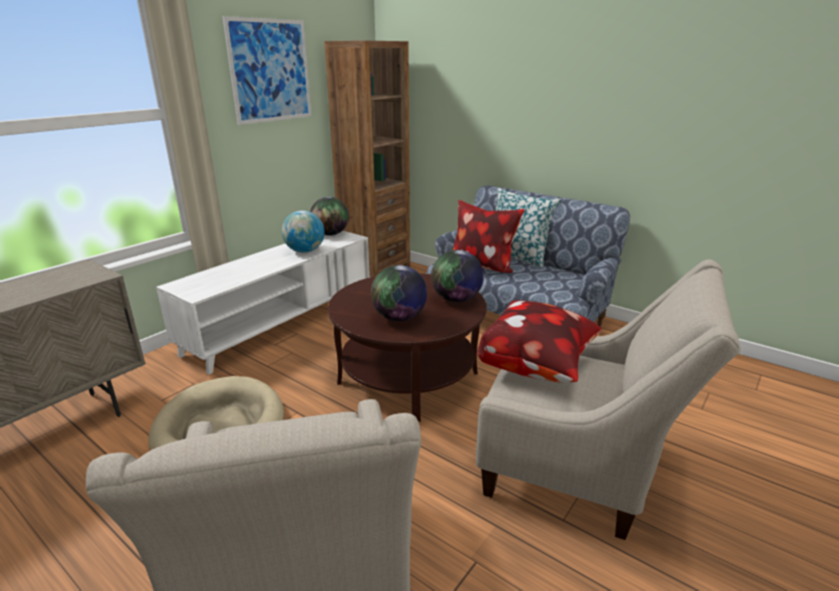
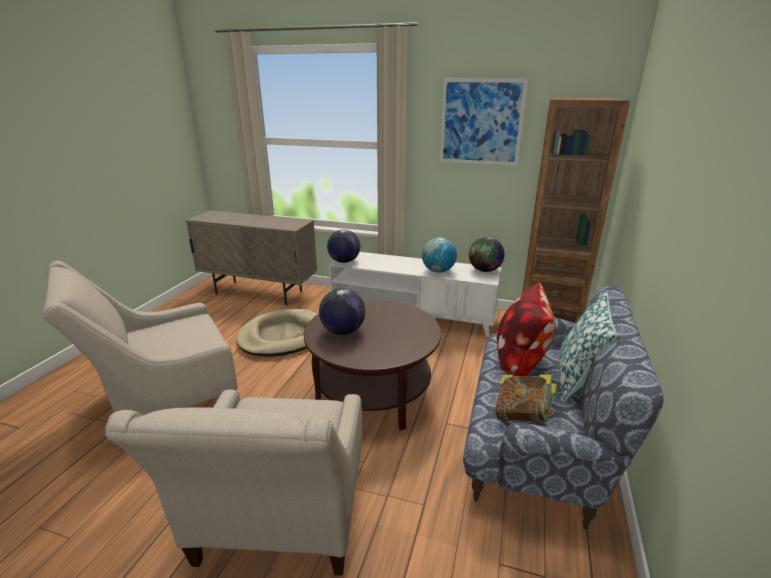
camera: 70 degrees right, 0 degrees up
(456, 299) = (393, 350): globe -> globe (344, 261)
(538, 367) = (296, 416): pillow -> none
(553, 282) = (522, 416): none -> book

